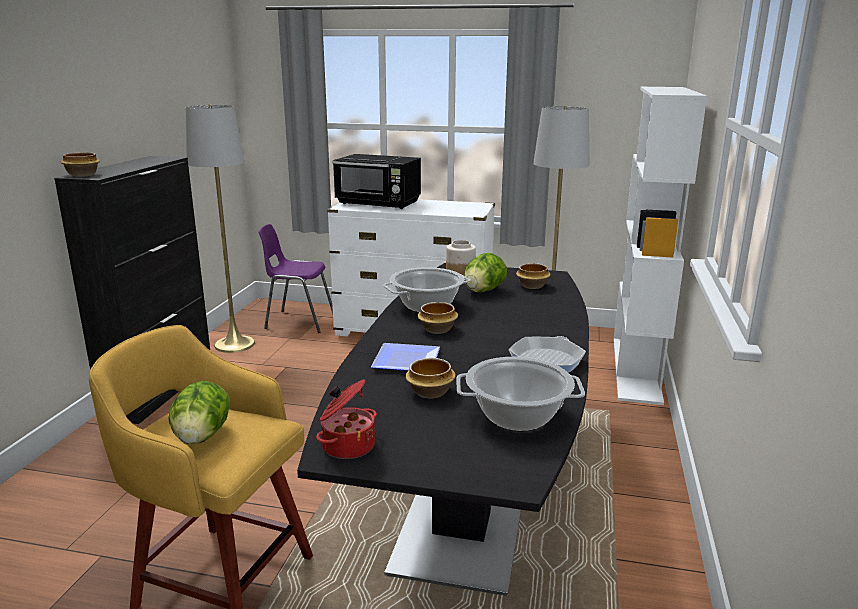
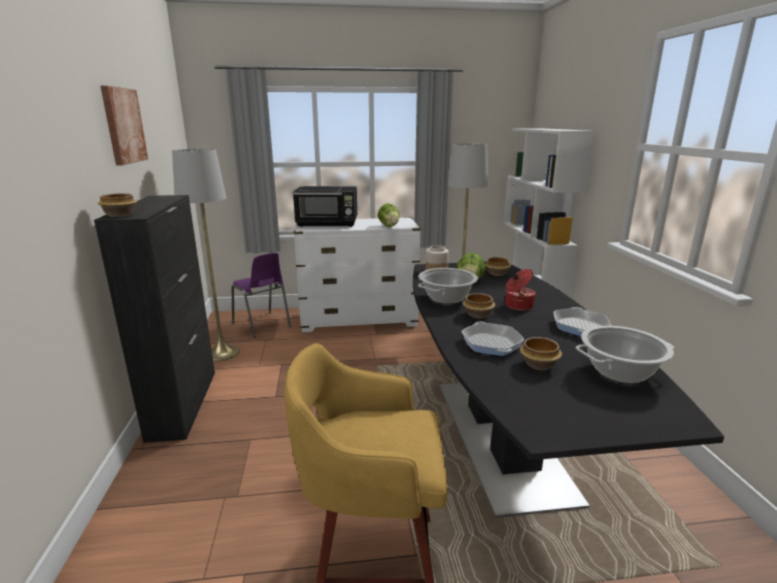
camera: 20 degrees left, 0 degrees up
(122, 80) = (123, 126): none -> picture
(202, 437) = (378, 442): lettuce -> lettuce (389, 226)
(298, 321) = (262, 325): purple chair -> purple chair turned 120 degrees counterclockwise
(347, 445) = (540, 422): cooking pot -> cooking pot (517, 306)
(408, 362) = (491, 343): plate -> frying pan

